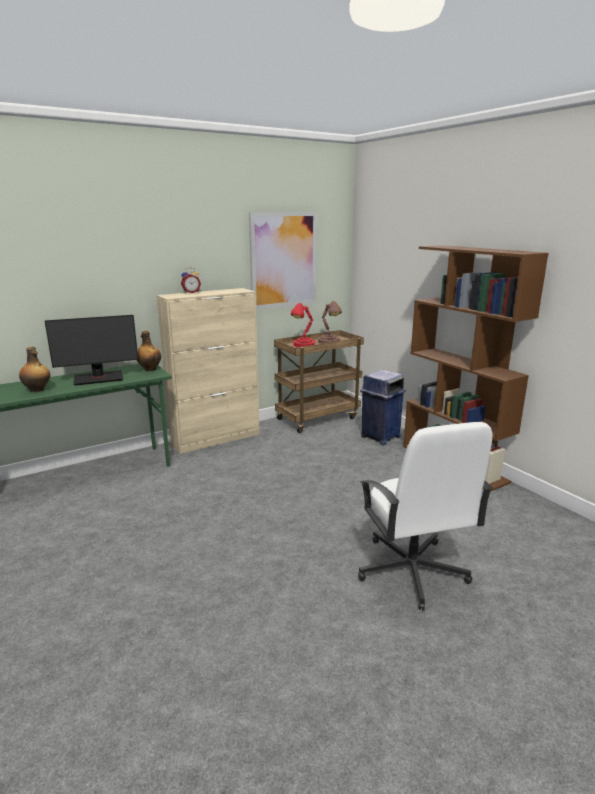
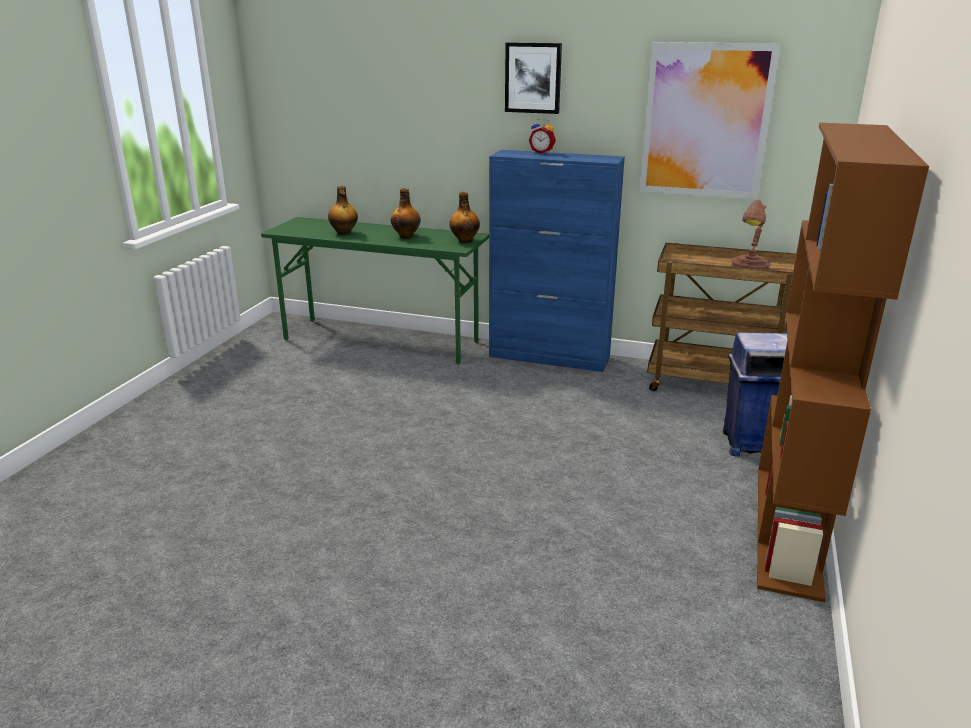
camera: 50 degrees right, 5 degrees up
(98, 378) = (406, 236): monitor -> bottle
(173, 239) = (533, 78): none -> picture
(216, 438) = (549, 357): beige cabinet -> blue cabinet
(303, 345) = (700, 262): red table lamp -> none
(411, 571) = (468, 586): white office chair -> none

